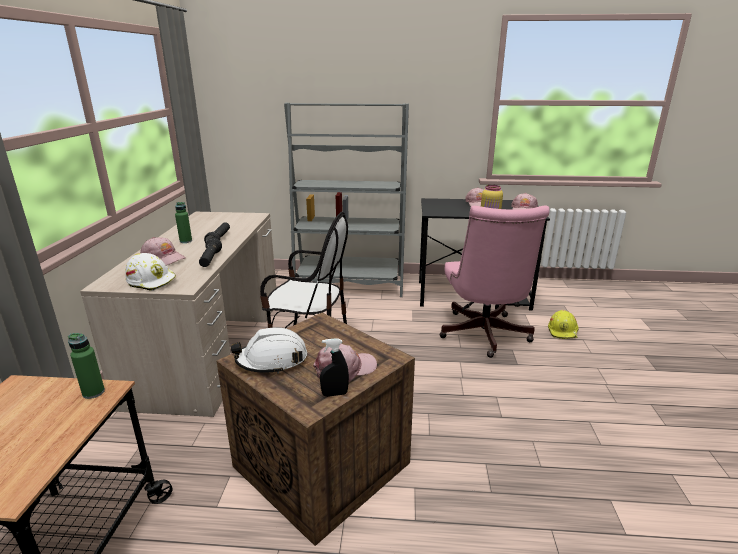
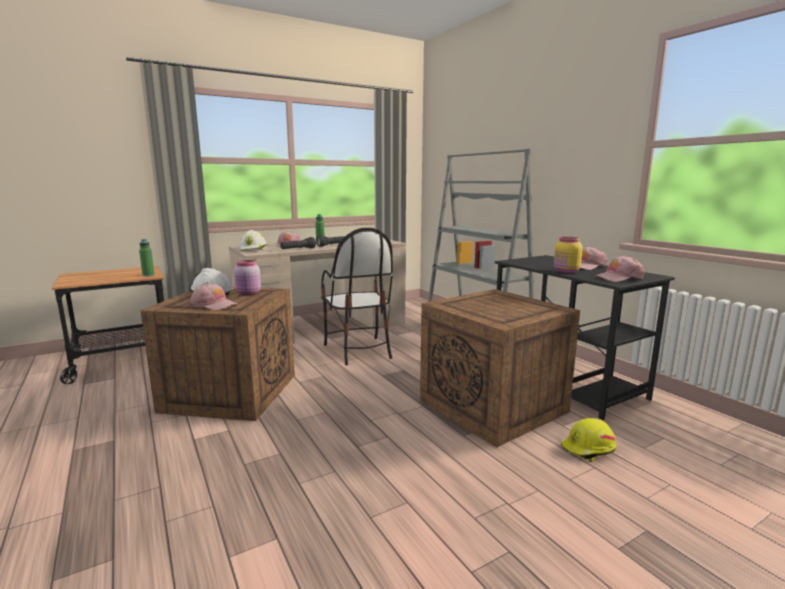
camera: 55 degrees right, 10 degrees down
(315, 338) = (248, 293): none -> pink jar
(334, 394) = (180, 308): black spray bottle -> none
(484, 336) = (490, 406): pink office chair -> crate

